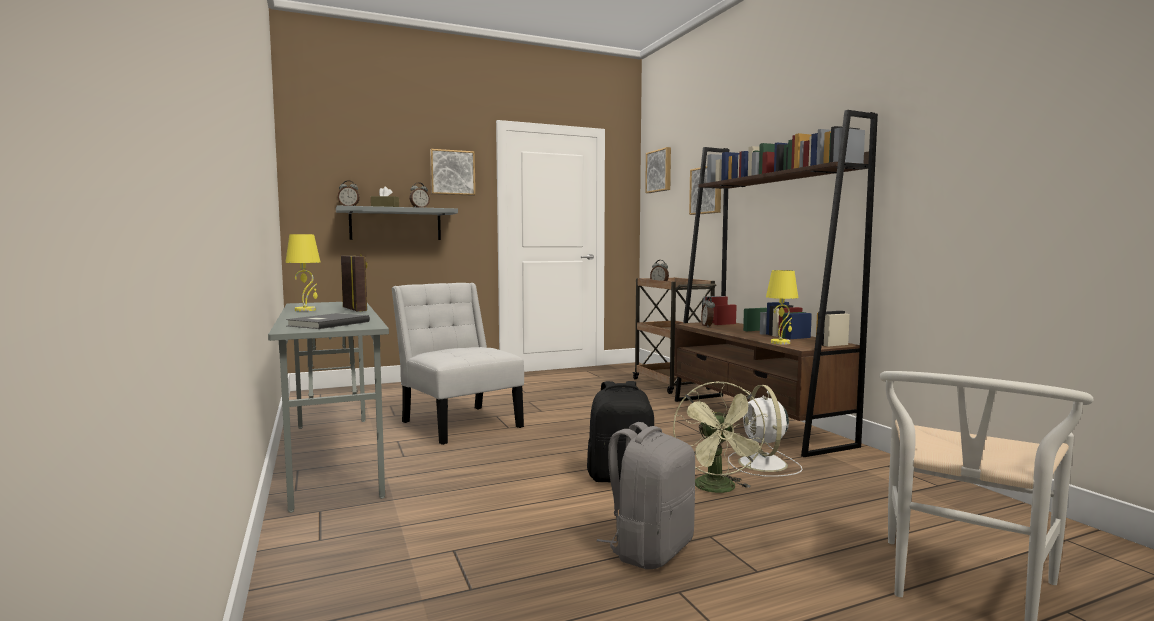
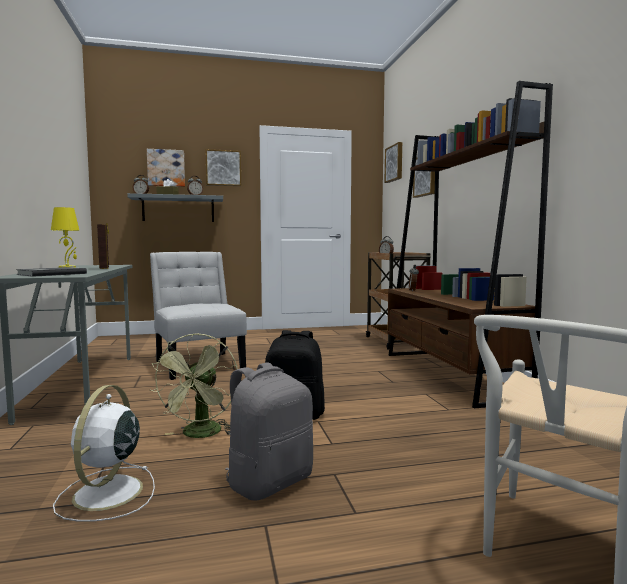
camera: 10 degrees right, 0 degrees up
(380, 172) = (166, 168): none -> picture
(719, 489) = (373, 432): green fan -> green fan (200, 435)
(763, 464) = (431, 412): white fan -> white fan (106, 494)
(780, 342) = (461, 303): yellow table lamp -> none

